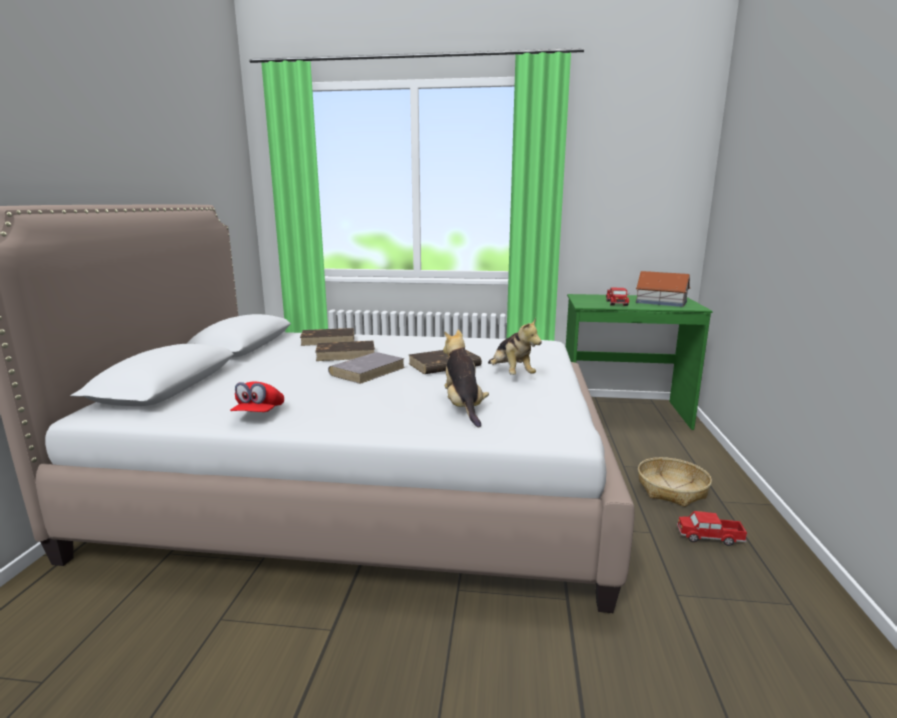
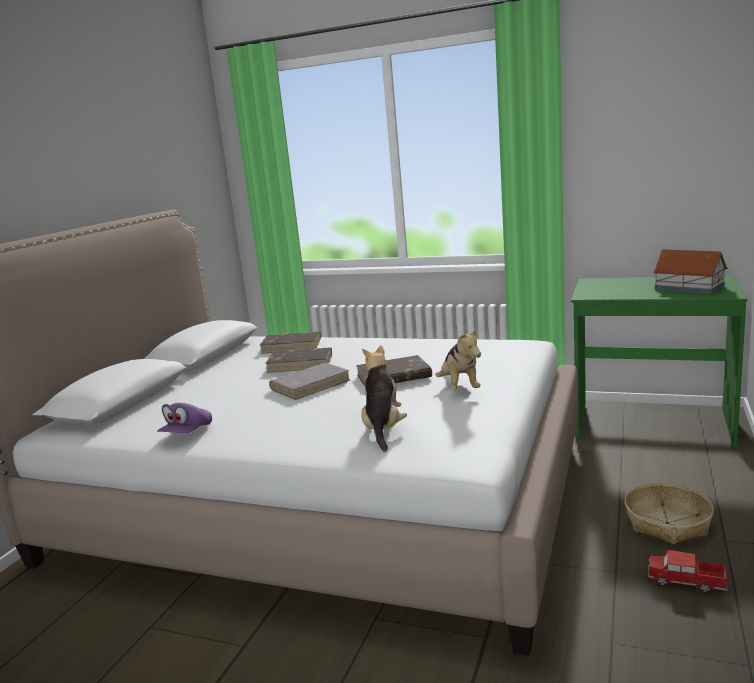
camera: 15 degrees right, 0 degrees up
(259, 414) = (187, 433): red cap -> purple cap
(616, 303) = (628, 291): toy truck -> none

